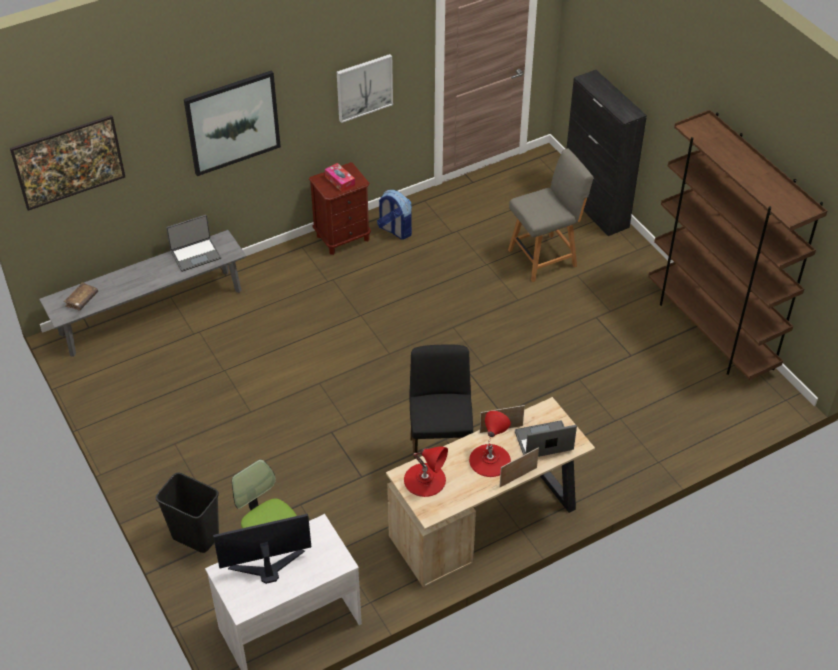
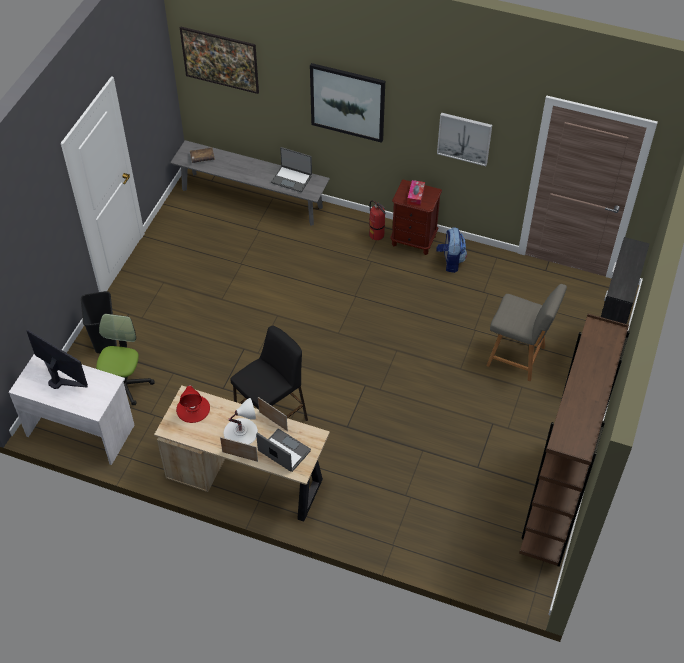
camera: 50 degrees right, 5 degrees up
(307, 256) = (376, 235): none -> fire extinguisher
(489, 460) = (240, 432): red table lamp -> white table lamp

